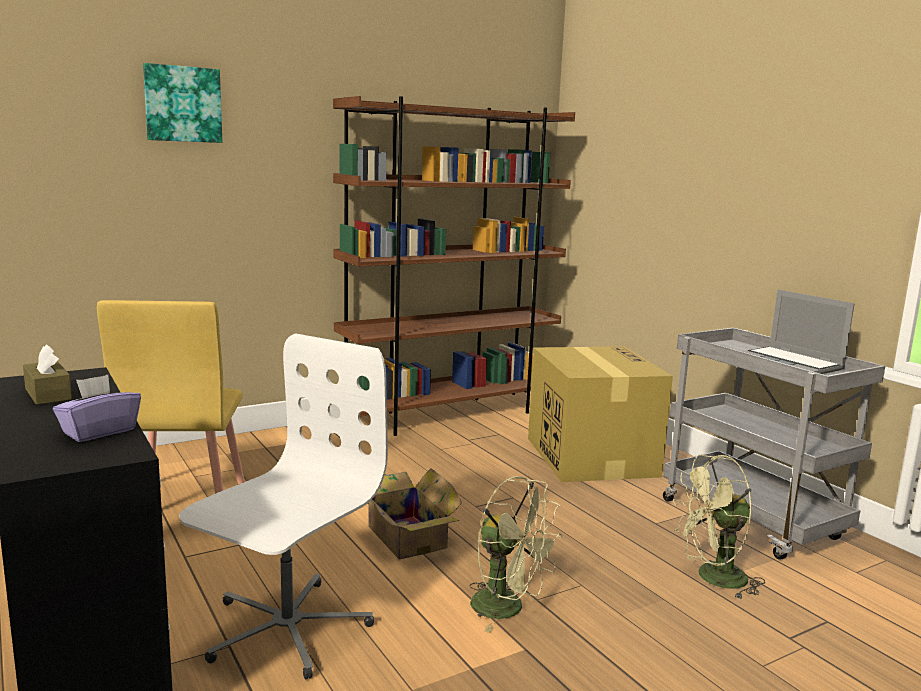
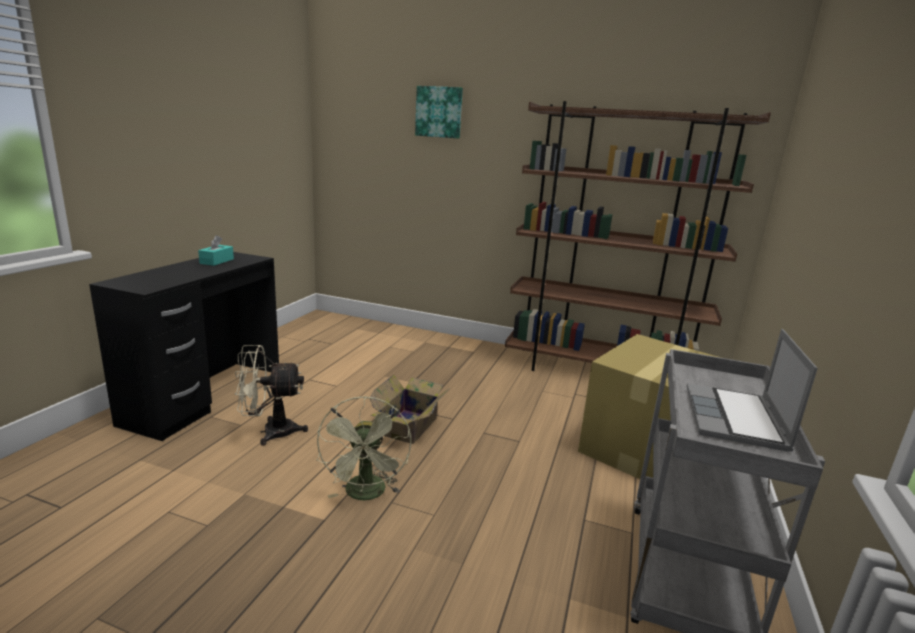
camera: 50 degrees right, 5 degrees up
(48, 394) = (217, 261): brown tissue box -> turquoise tissue box
(99, 431) = (172, 279): purple tissue box -> none
(183, 504) = (357, 357): yellow chair -> none
(286, 628) = (270, 432): white office chair -> beige fan
(713, 579) = (532, 583): green fan -> none

